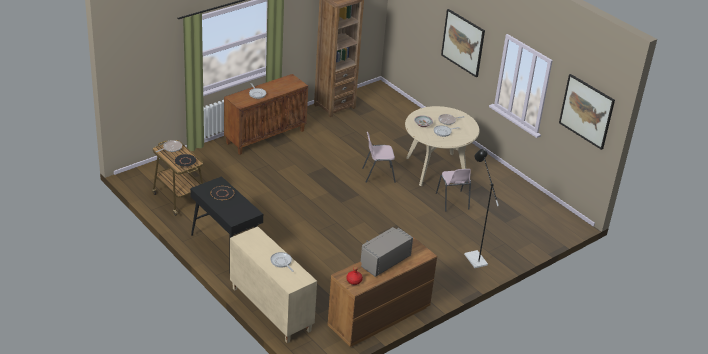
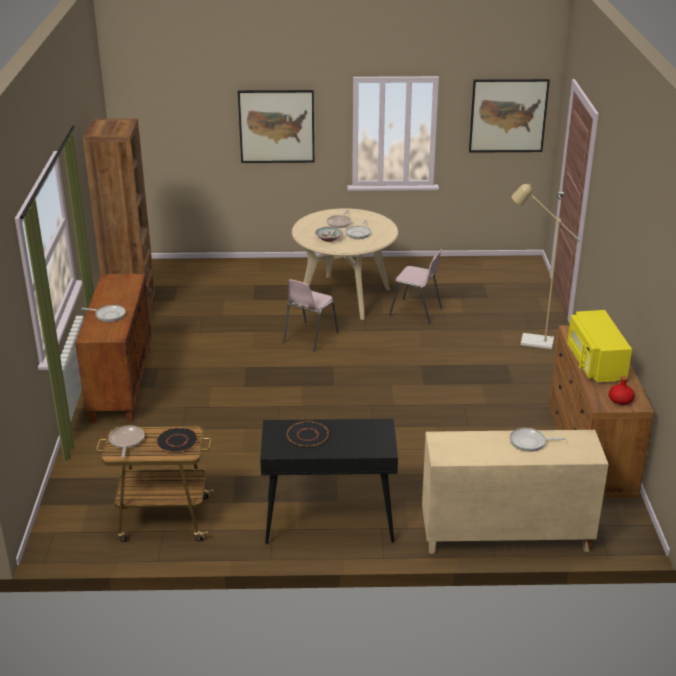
camera: 50 degrees left, 5 degrees down
(384, 261) = (595, 363): grey microwave -> yellow microwave
(473, 256) = (530, 341): black floor lamp -> beige floor lamp

